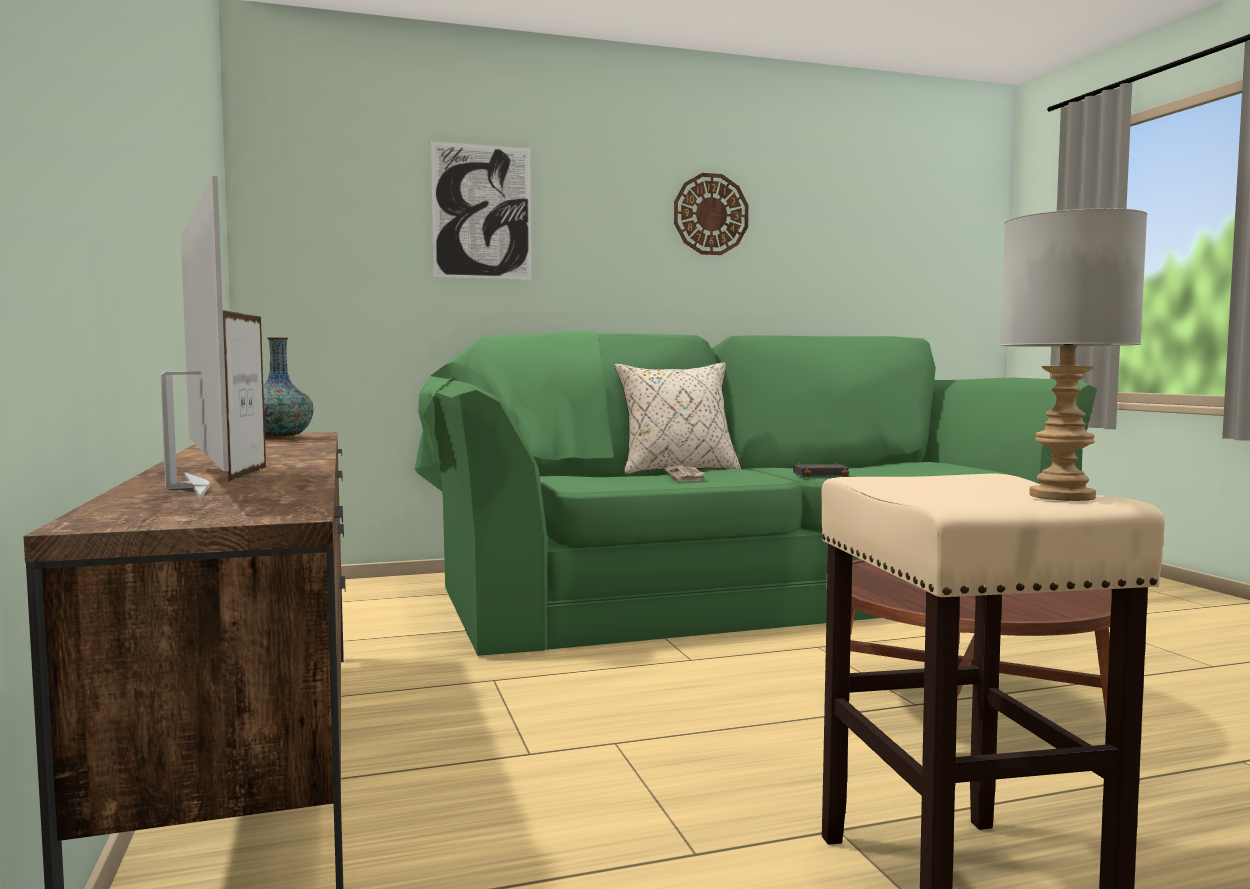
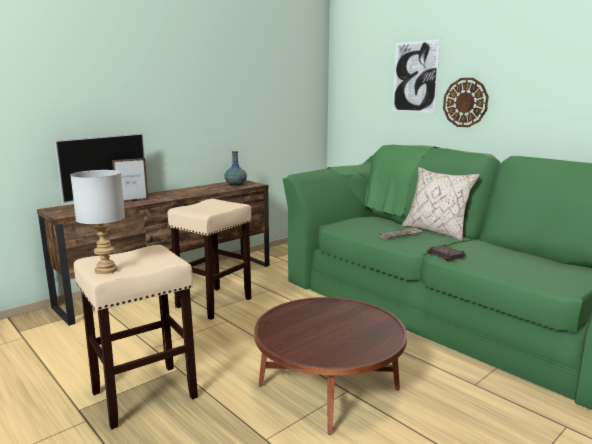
camera: 65 degrees right, 10 degrees up
(486, 742) = (214, 302): none -> beige stool
(710, 214) = (548, 67): wall clock -> wall clock (465, 102)

